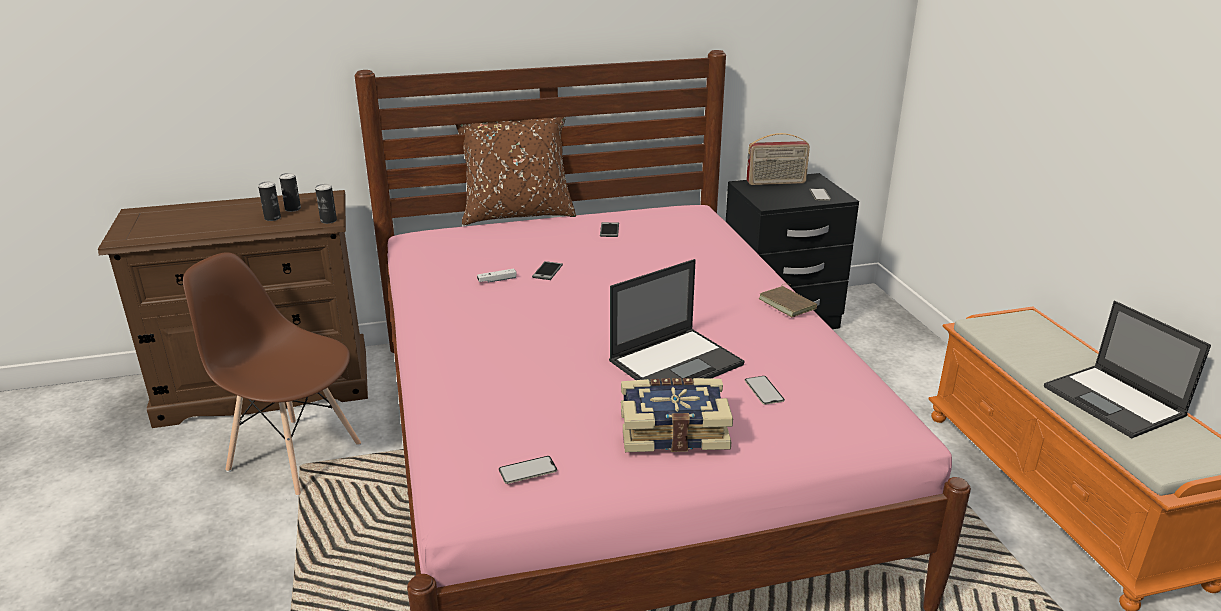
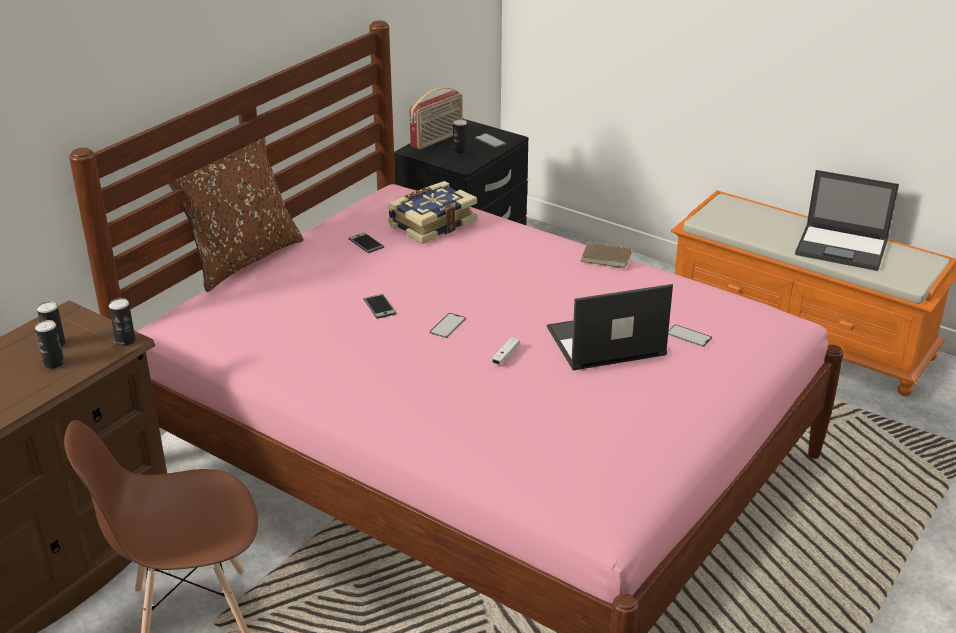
camera: 40 degrees left, 5 degrees up
(497, 280) = (348, 334): white game controller -> white game controller (505, 356)
(527, 470) = (629, 475): phone -> phone (447, 326)
(673, 429) = (675, 394): book -> book (431, 223)
(677, 362) = (604, 342): laptop -> laptop turned 120 degrees counterclockwise
(782, 195) = (460, 151): none -> can

